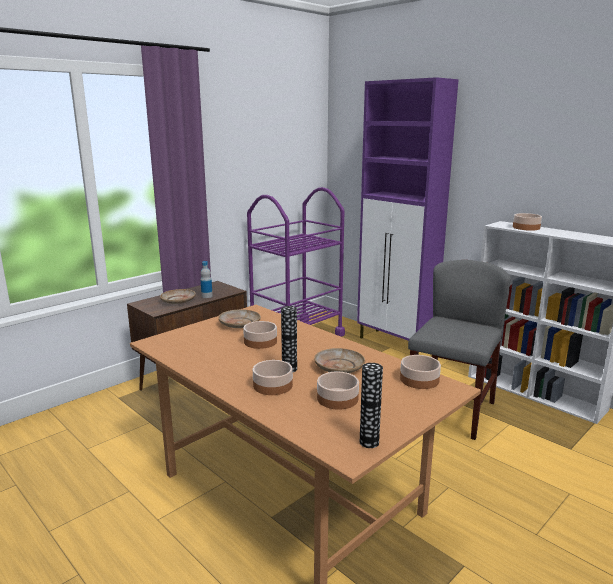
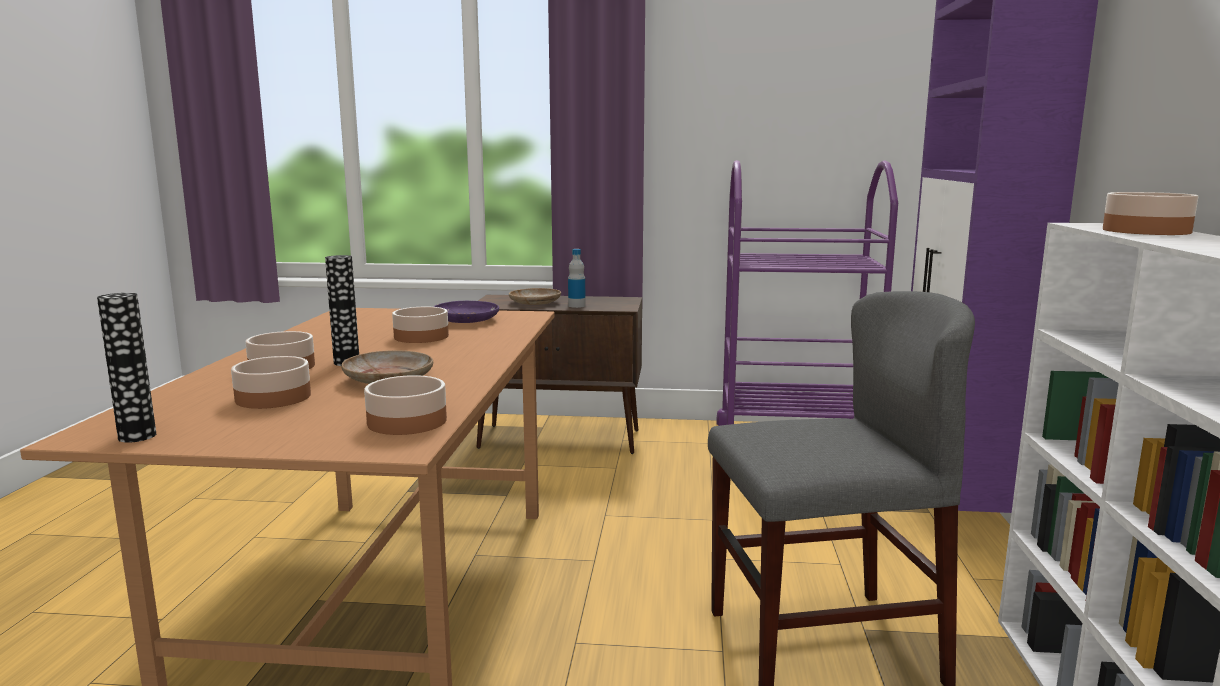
camera: 50 degrees right, 5 degrees down
(239, 324) = (466, 320): beige plate -> purple plate

